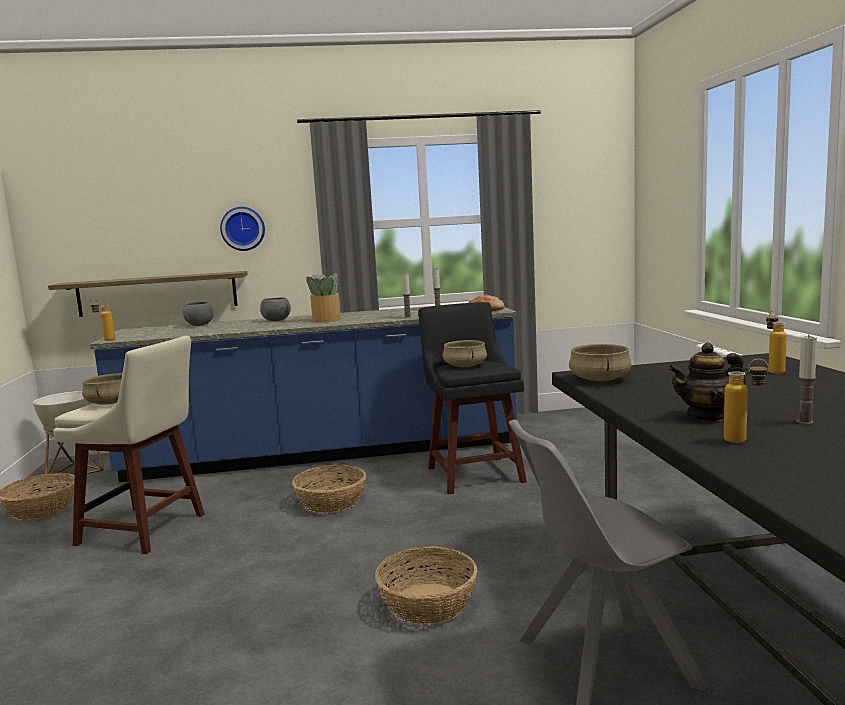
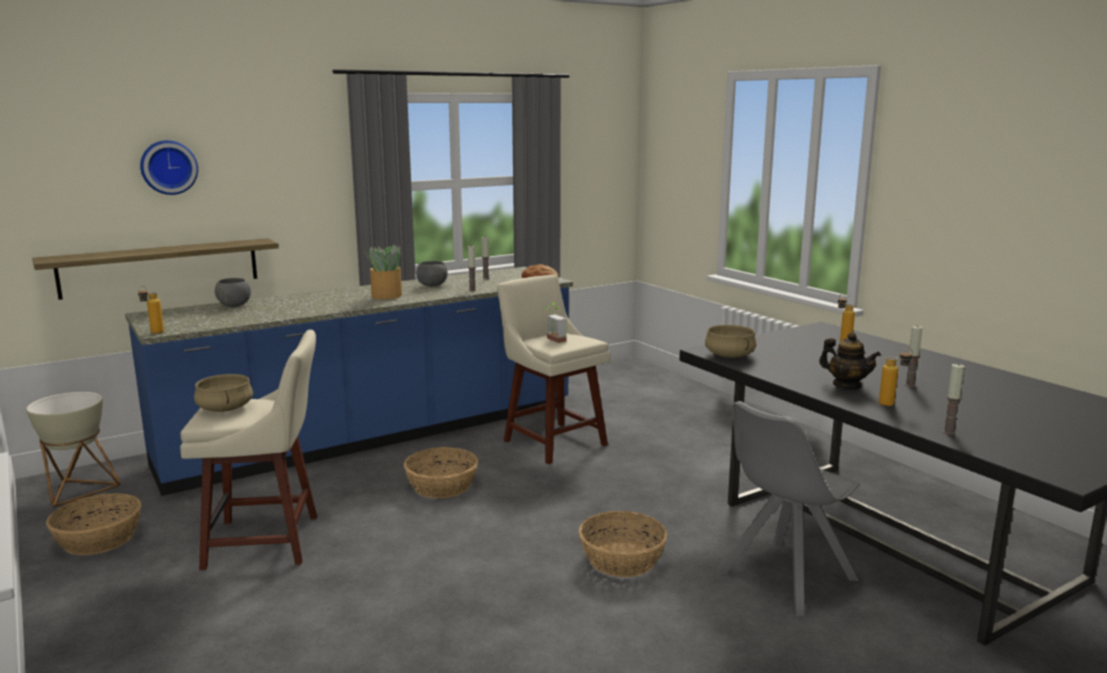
camera: 25 degrees left, 5 degrees up
(243, 228) = (264, 190): wall clock -> wall clock (168, 167)
(276, 321) = (324, 297): grey bowl -> grey bowl (432, 286)
(465, 366) = (553, 340): beige cooking pot -> potted plant
(474, 473) = (552, 441): black stool -> beige stool
(707, 416) = (846, 385): teapot -> teapot turned 105 degrees counterclockwise
(787, 483) = (949, 432): none -> candle

